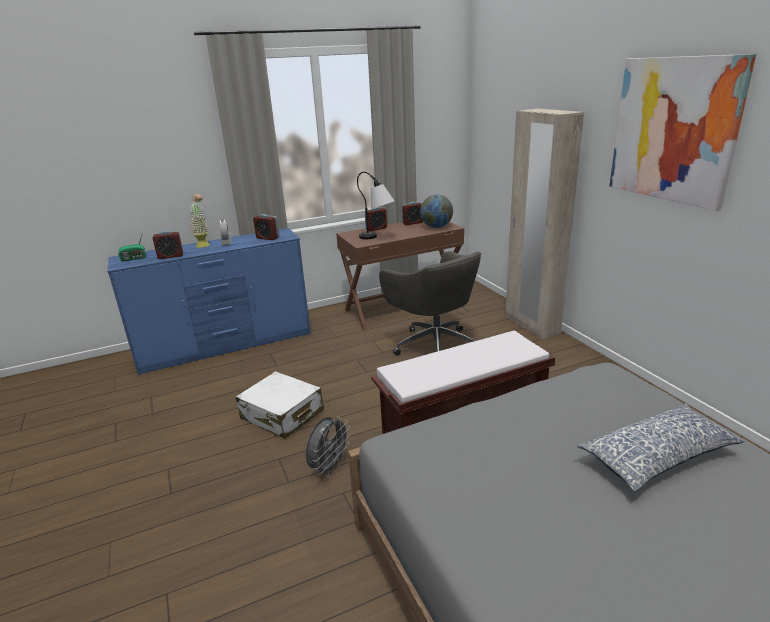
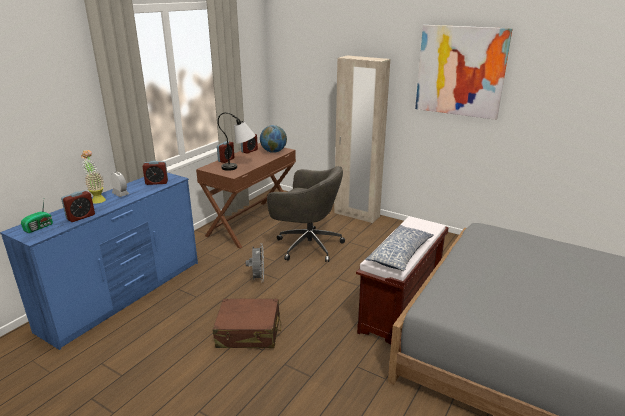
camera: 35 degrees left, 0 degrees up
(282, 415) = (249, 332): white suitcase -> brown suitcase
(329, 467) = (328, 354): grey fan -> grey fan (257, 278)
(658, 457) = (558, 264): pillow -> pillow (400, 254)

